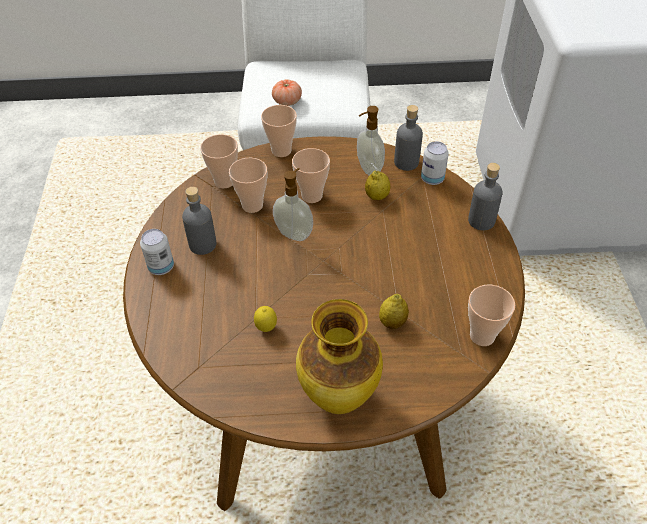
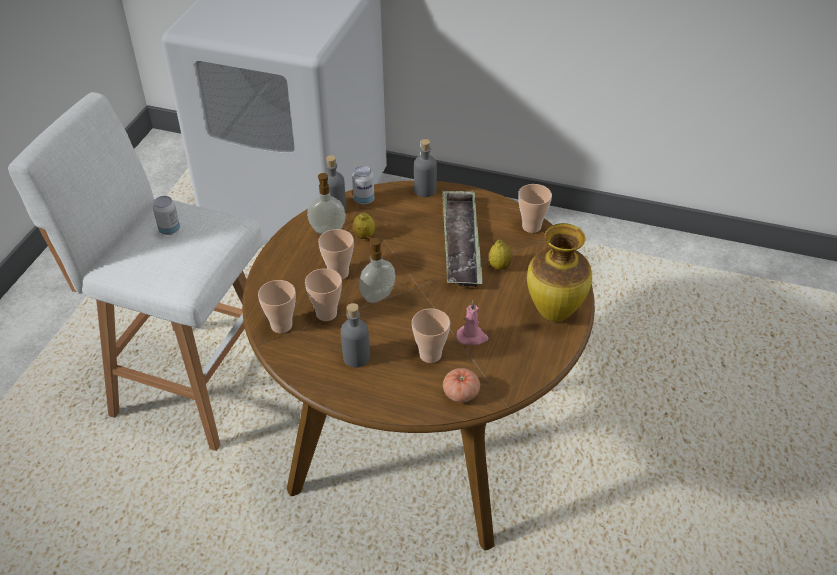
camera: 70 degrees left, 5 degrees down
(161, 267) = (368, 391): can -> can (169, 230)
(266, 328) = (472, 337): lemon -> pink candle
(281, 151) = (265, 278): cup -> cup (430, 355)
(287, 101) = (188, 259): tomato -> tomato (461, 393)
(411, 277) = (461, 243): none -> tray

